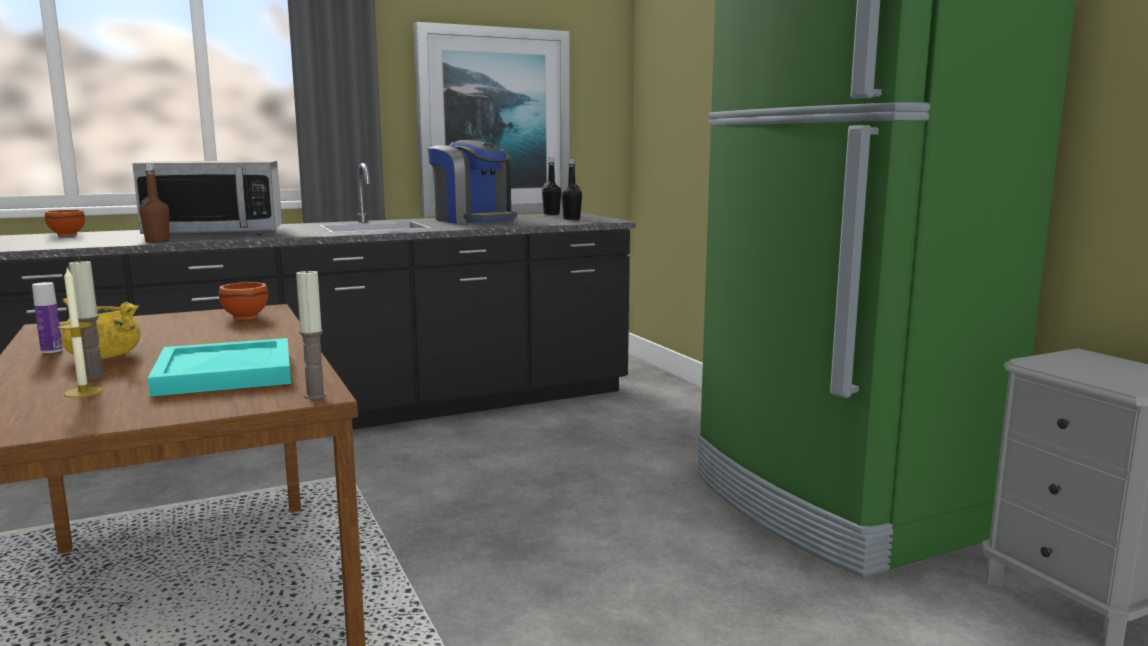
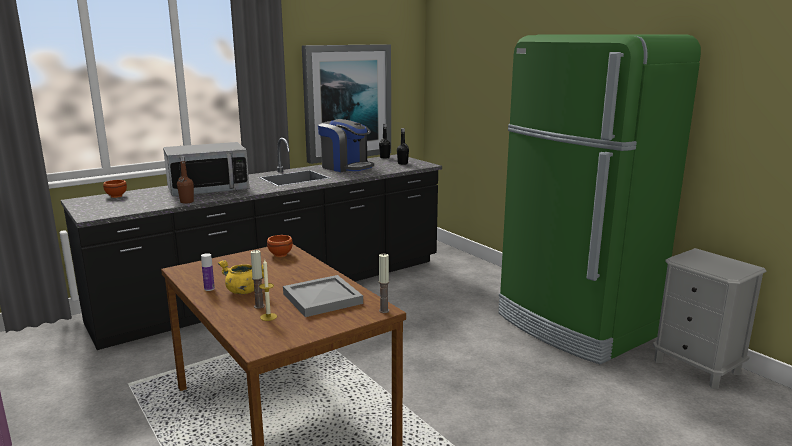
camera: 10 degrees left, 5 degrees up
(223, 372) = (321, 298): turquoise tray -> grey tray

